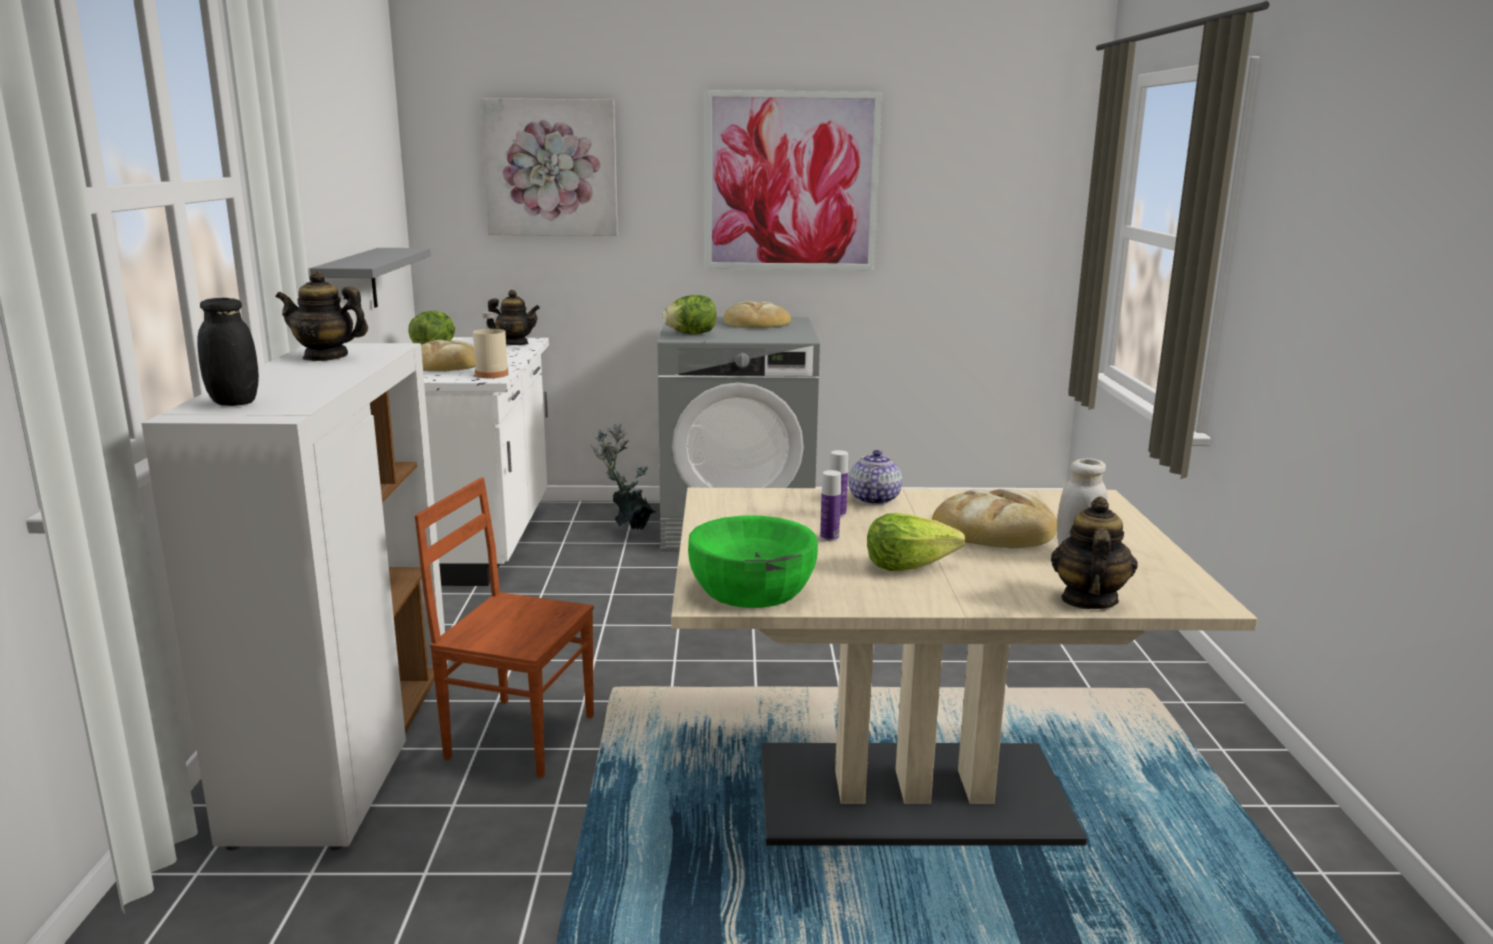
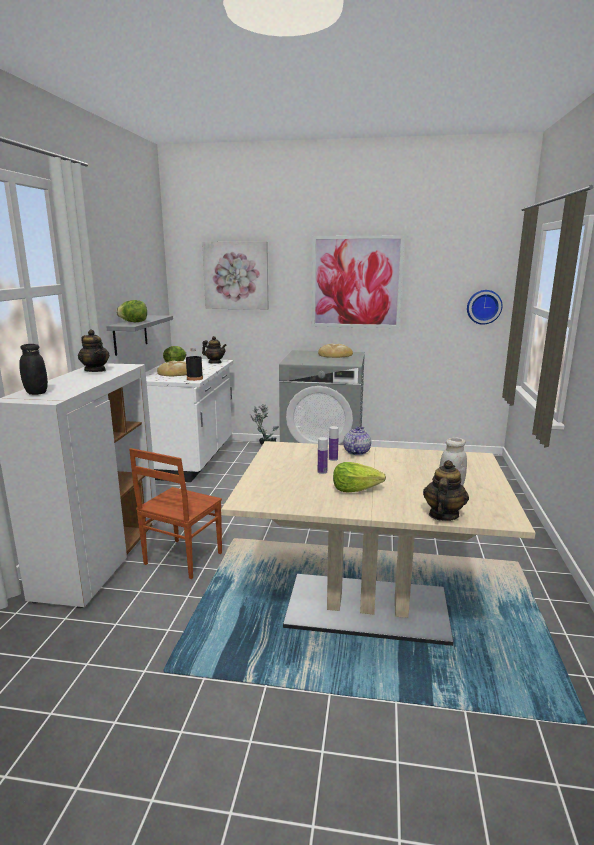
camera: 10 degrees right, 0 degrees up
(326, 357) = (95, 370): teapot -> teapot turned 150 degrees counterclockwise
(491, 374) = (194, 378): beige bottle -> black bottle
(520, 735) = (181, 559): brown chair -> brown chair turned 90 degrees counterclockwise
(691, 334) = (298, 360): lettuce -> lettuce (134, 322)
(752, 588) = (268, 497): green bowl -> none
(995, 529) = (413, 472): bread -> none
(1027, 228) = (483, 307): none -> wall clock

